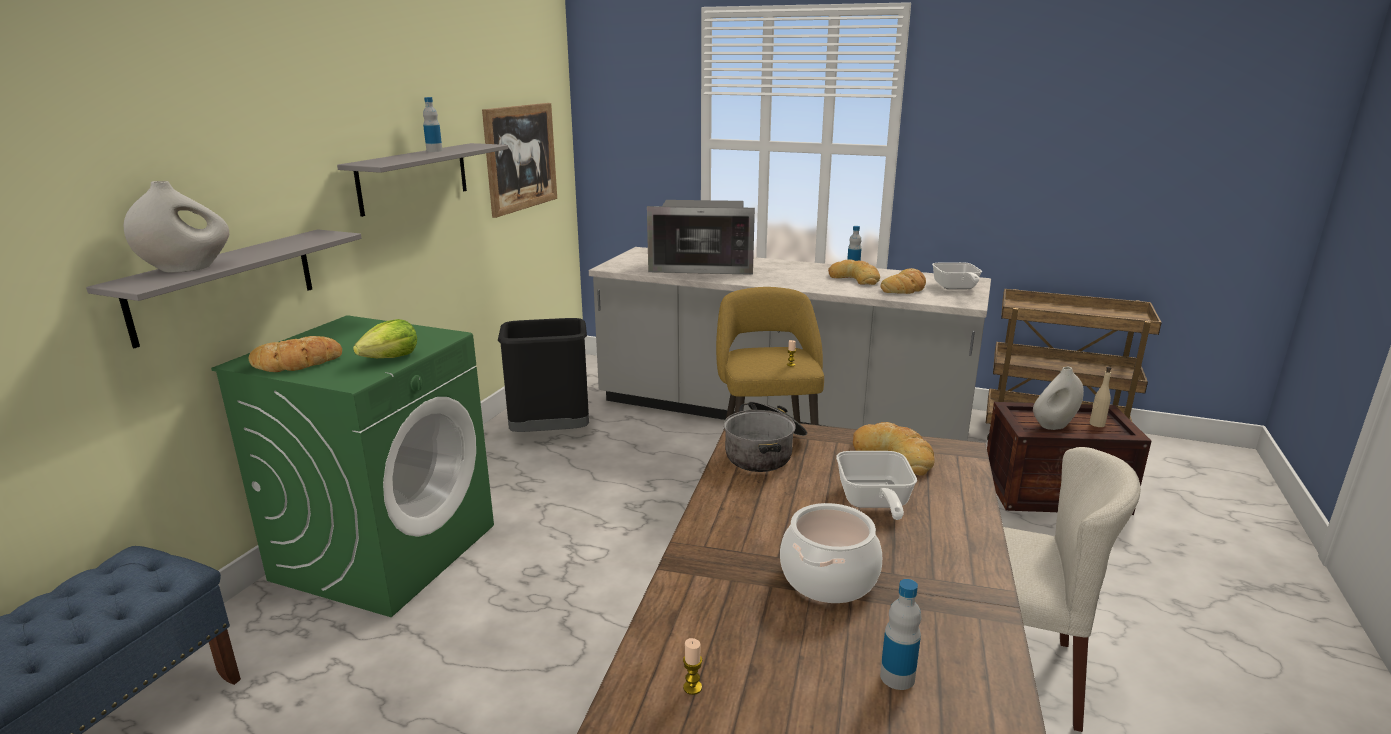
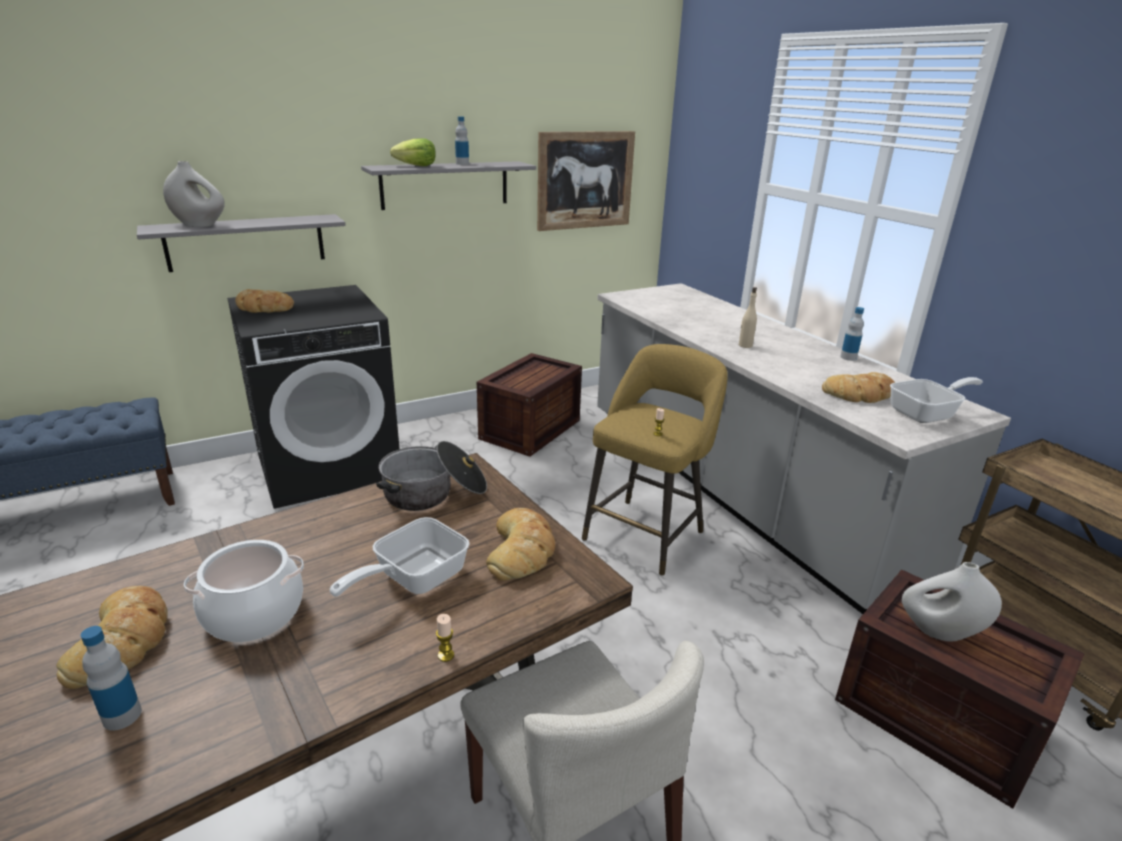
camera: 40 degrees right, 5 degrees up
(386, 551) = (329, 466): green washing machine -> black washing machine
(391, 358) = (307, 320): lettuce -> lettuce (416, 166)
(551, 433) = (531, 429): black trash can -> crate
(692, 687) = (41, 625): candle -> candle (446, 655)
(702, 266) = (697, 315): microwave -> none
(855, 278) = (825, 367): bread -> bread (124, 641)
(955, 288) = (927, 414): frying pan -> frying pan turned 150 degrees counterclockwise
(1096, 424) = (1011, 661): beige bottle -> beige bottle (745, 345)

